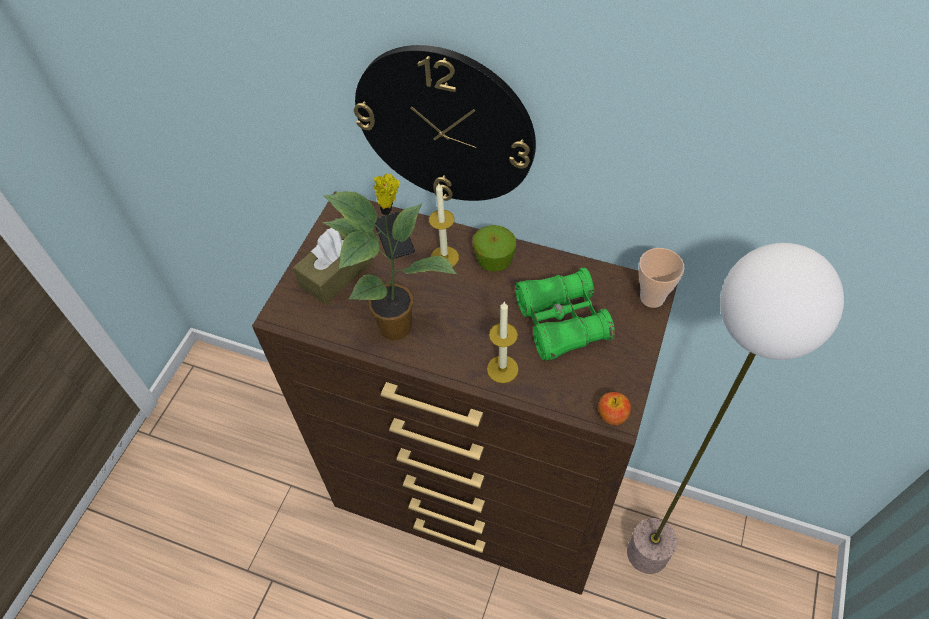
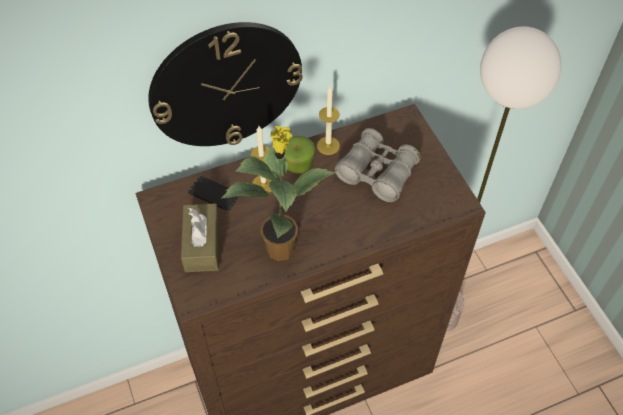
camera: 45 degrees left, 0 degrees up
(502, 369) = (373, 225): candle -> candle (328, 145)
(561, 322) = (377, 173): green binoculars -> grey binoculars
(612, 415) = (458, 205): apple -> none
(652, 298) = (411, 123): cup -> none

